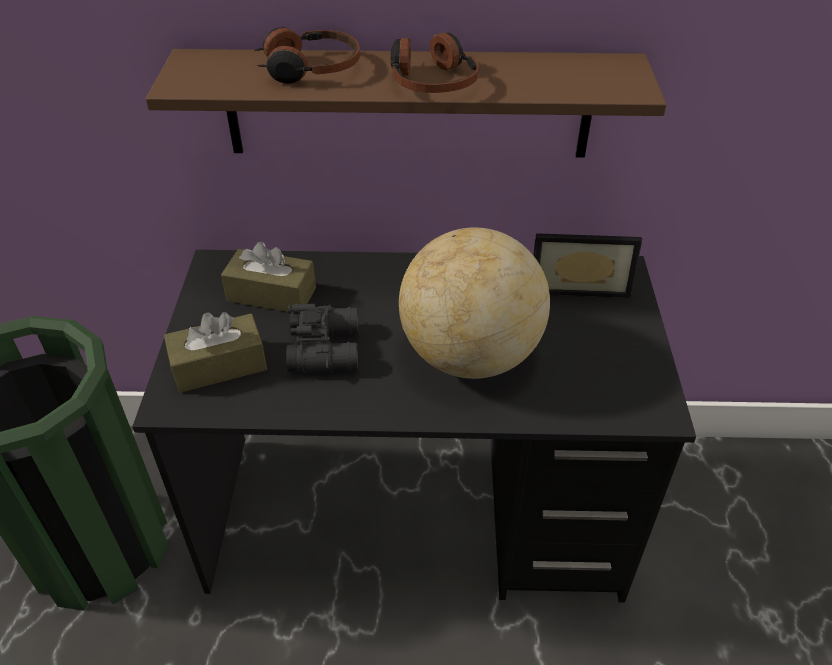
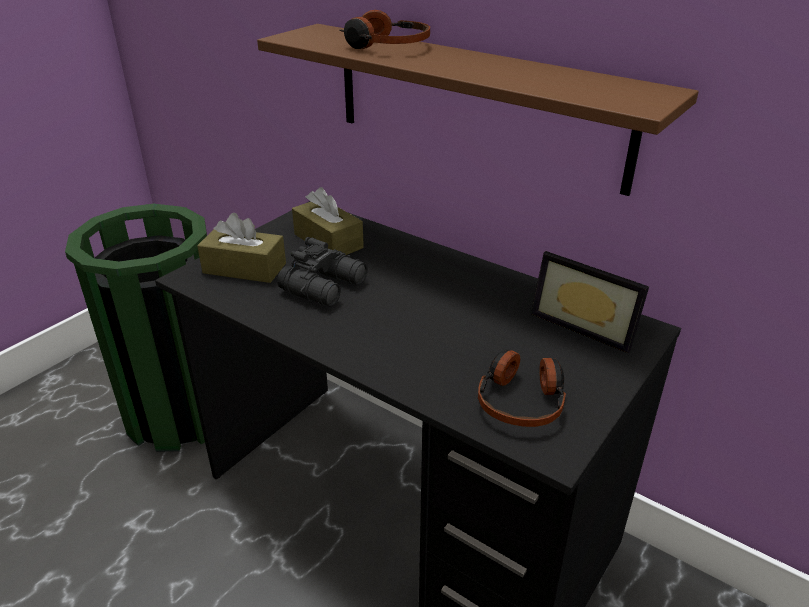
camera: 35 degrees right, 10 degrees down
(431, 80) = (465, 67): headphones -> headphones (521, 399)
(469, 356) = (427, 335): globe -> none

